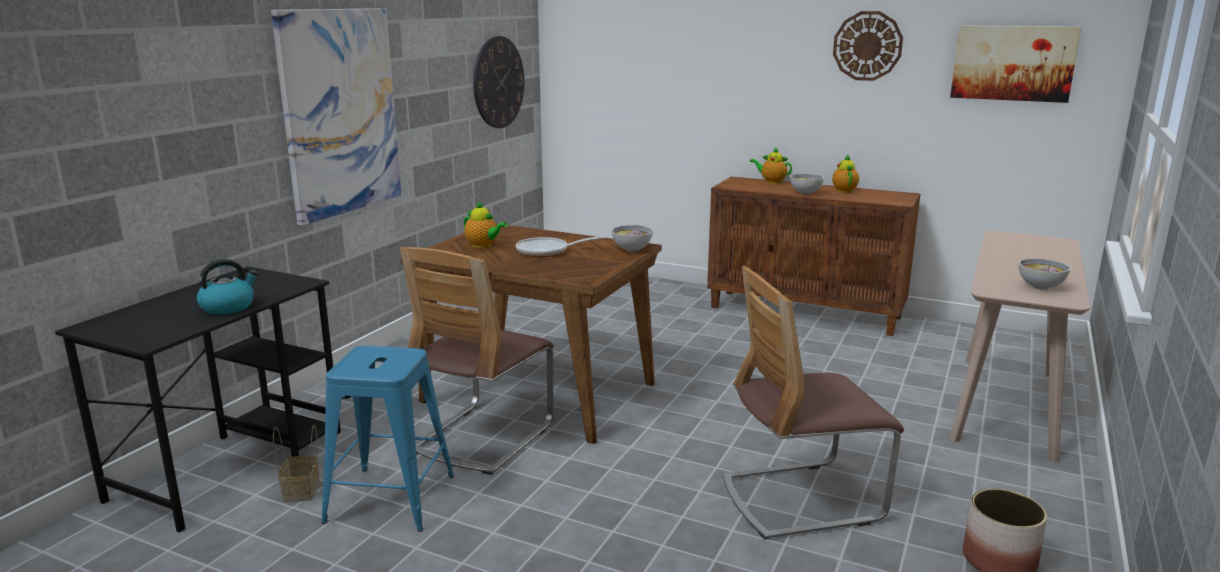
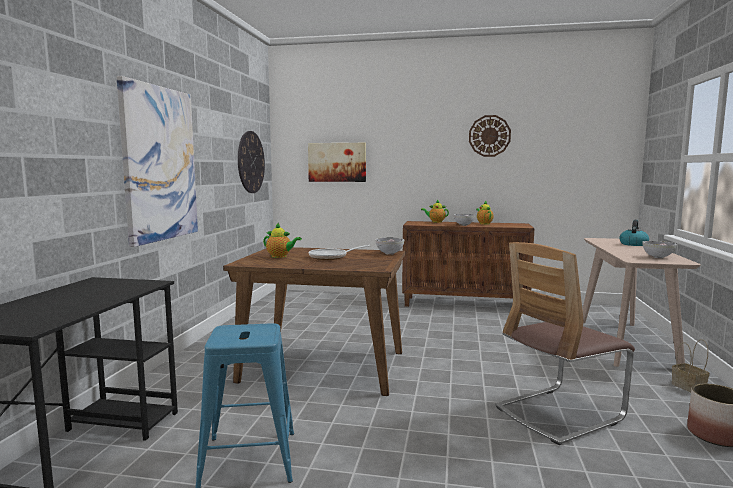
camera: 15 degrees left, 10 degrees down
(228, 307) = (96, 300): kettle -> kettle (633, 244)
(302, 492) = (164, 465): basket -> basket (689, 387)
(483, 437) = (300, 402): chair -> none
(1013, 63) = (575, 143): picture -> picture (337, 162)

